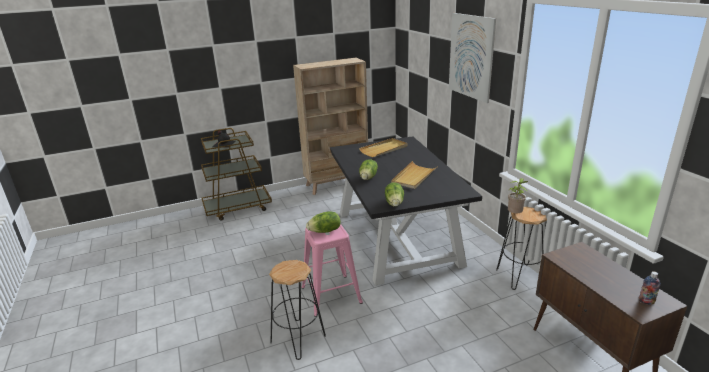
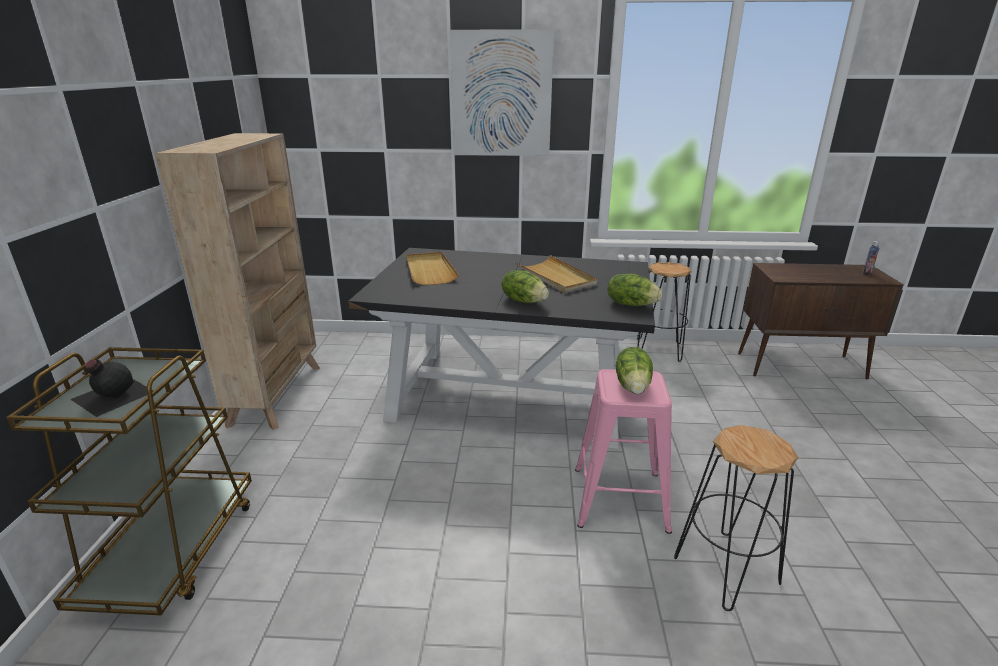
camera: 65 degrees left, 0 degrees up
(515, 215) = (668, 272): potted plant -> none

